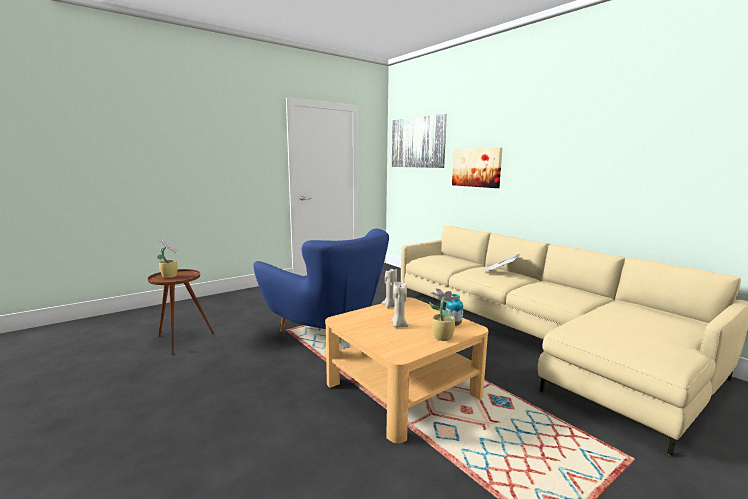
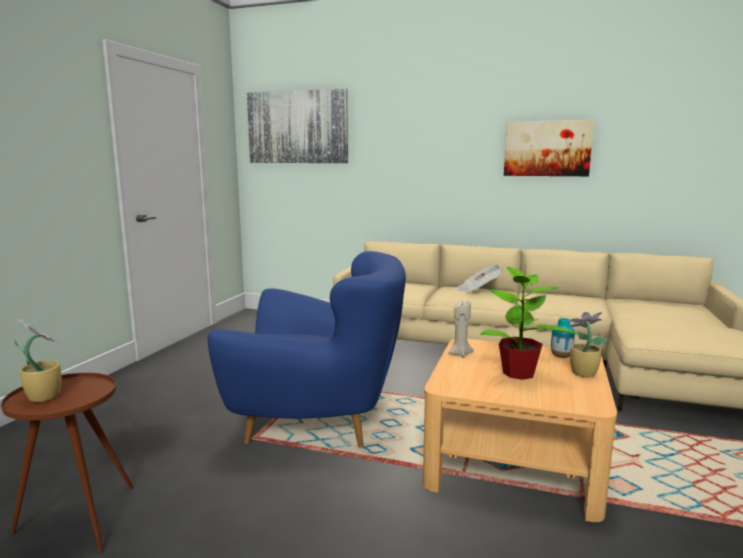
camera: 35 degrees left, 0 degrees up
(398, 325) = (518, 373): beige candle -> potted plant
(476, 167) = (401, 161): picture -> picture (547, 148)

